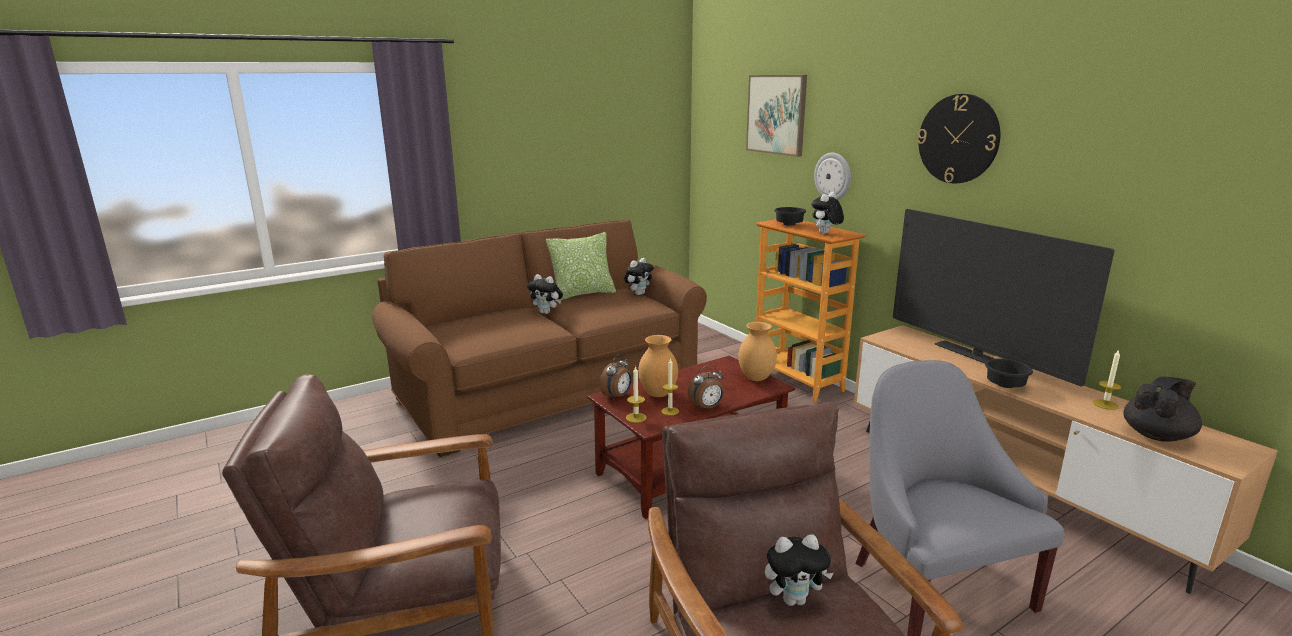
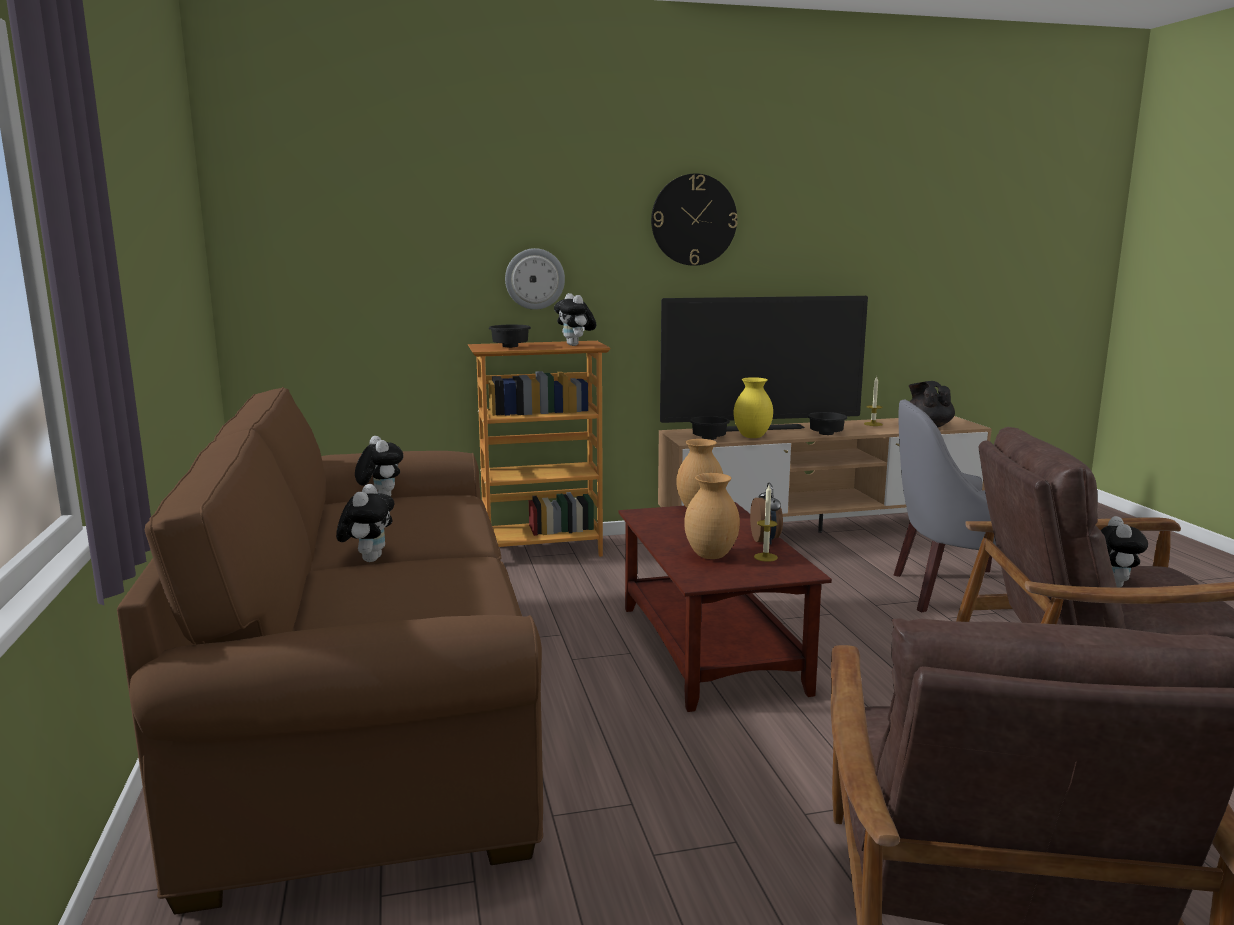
camera: 70 degrees left, 5 degrees down
(547, 312) = (369, 559): plush toy -> plush toy turned 45 degrees counterclockwise
(582, 294) = (329, 524): pillow -> none
(617, 396) = (703, 576): alarm clock -> none
(636, 417) = (774, 575): candle -> none
(776, 114) = (421, 204): picture -> none
(899, 344) = (710, 439): none -> black bowl
(936, 357) = (753, 437): none -> yellow vase

